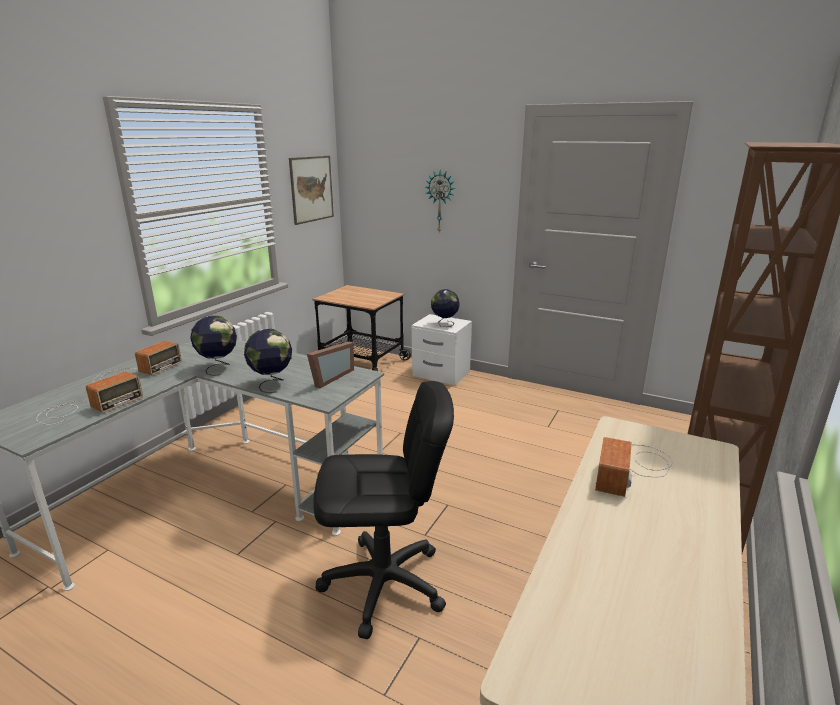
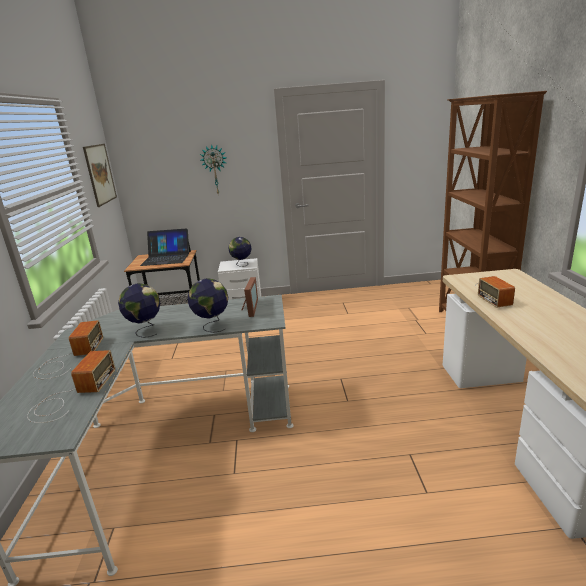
camera: 30 degrees left, 0 degrees up
(364, 295) = (166, 258): none -> laptop
(384, 584) = (356, 438): black office chair -> none

